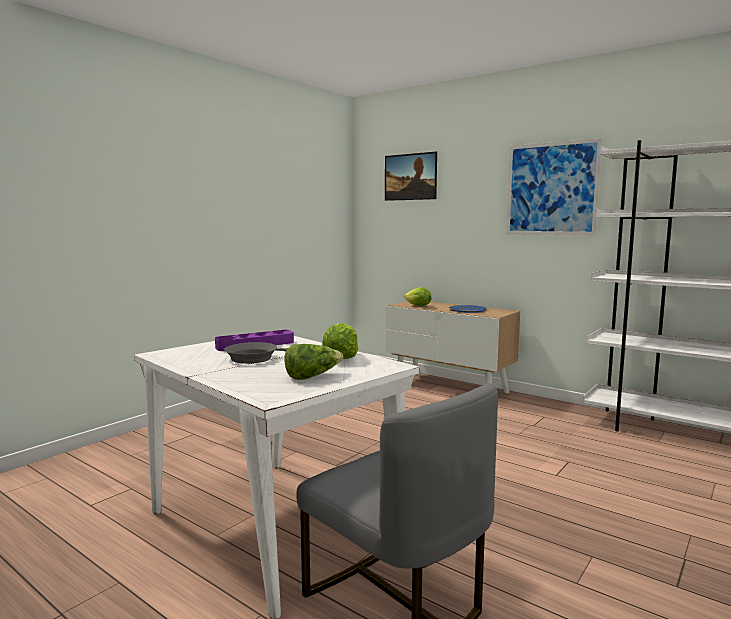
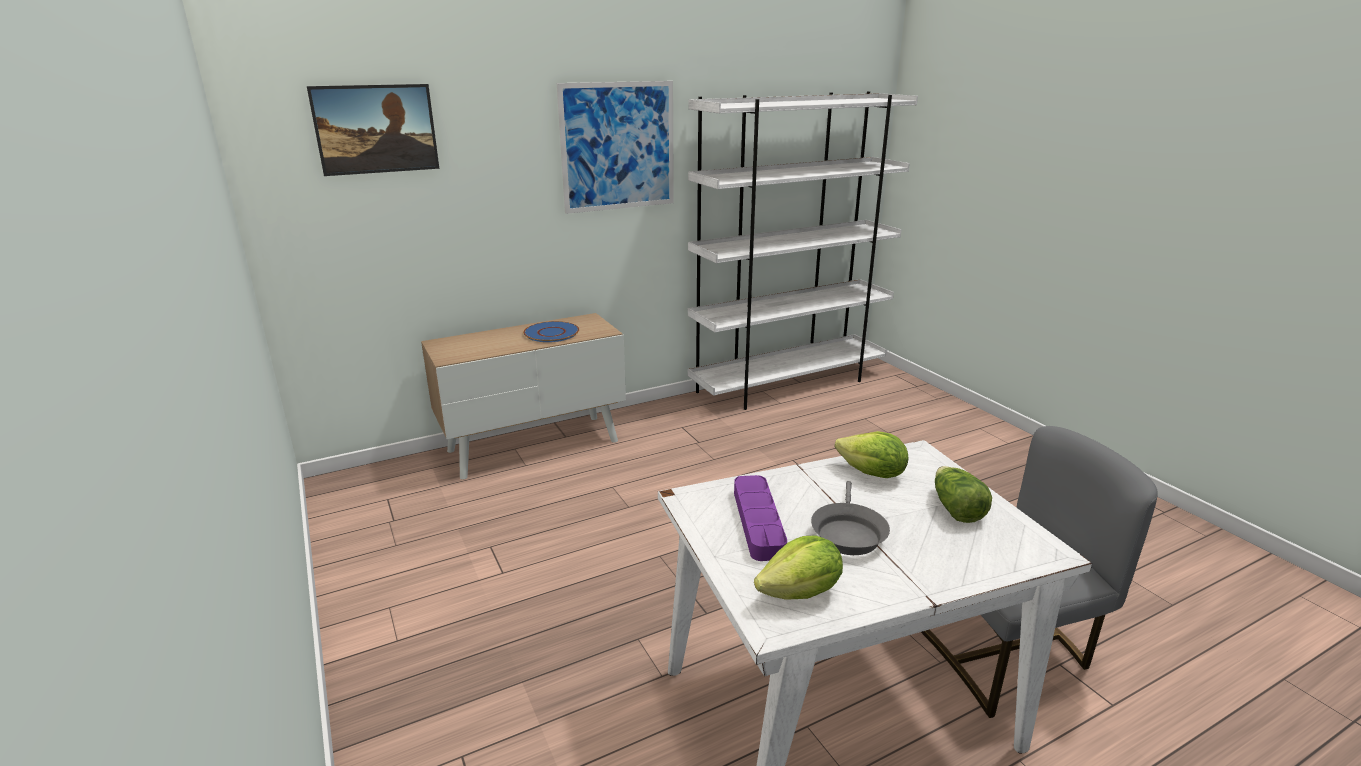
camera: 65 degrees left, 15 degrees up
(418, 306) = (480, 350): lettuce -> lettuce (801, 593)

